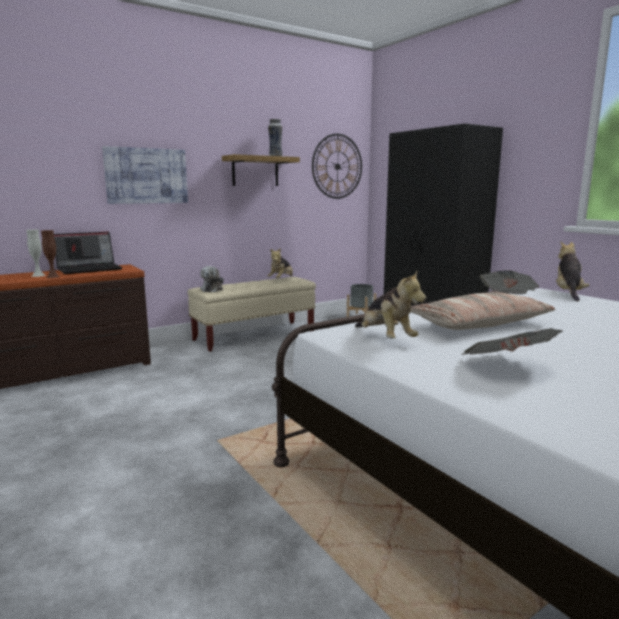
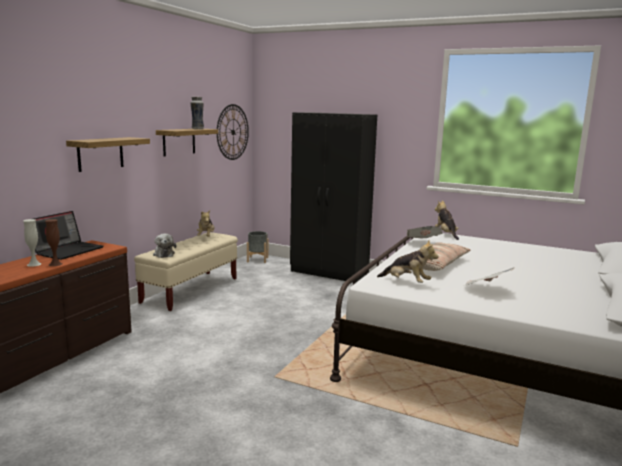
camera: 30 degrees left, 0 degrees up
(146, 176) = (100, 154): picture -> shelf

